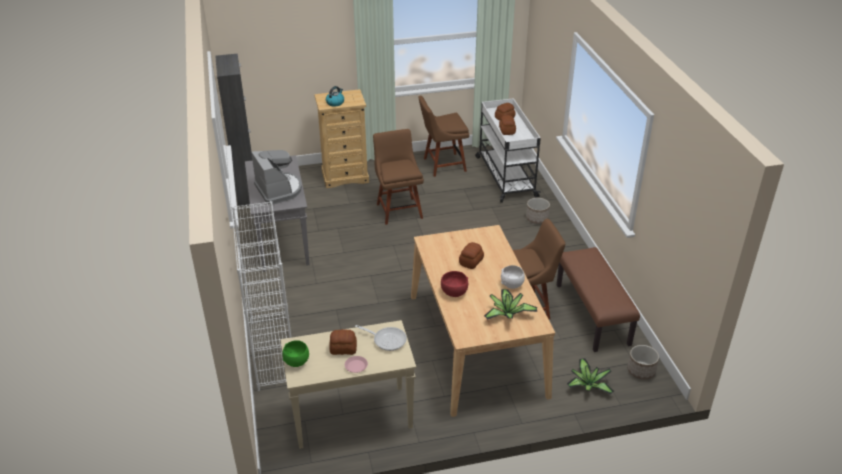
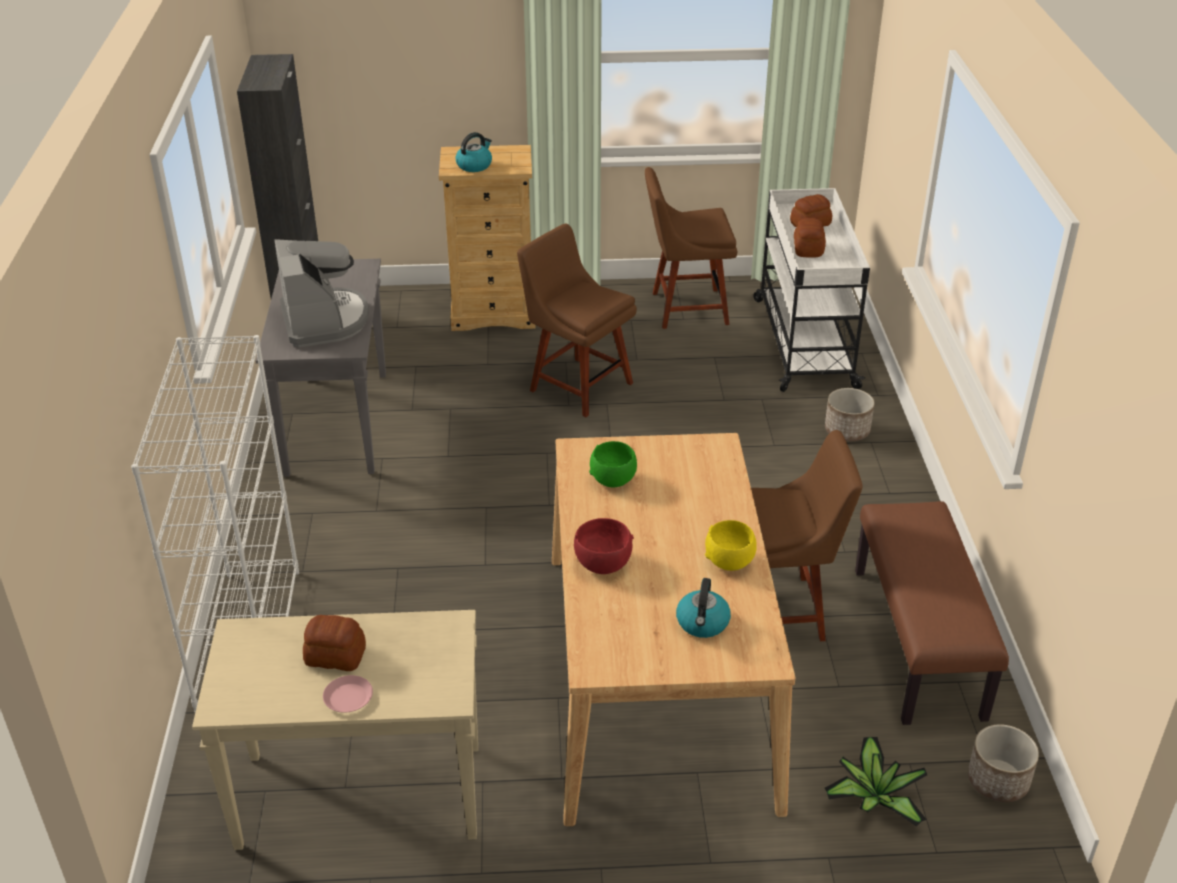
camera: 10 degrees right, 0 degrees up
(297, 362) = (232, 672): green bowl -> green bowl (613, 480)
(387, 340) = (431, 649): frying pan -> none
(398, 209) = (577, 385): brown chair -> brown chair turned 45 degrees counterclockwise
(471, 261) = (658, 502): bread -> none
(507, 313) = (702, 623): potted plant -> kettle
(512, 285) = (730, 562): white bowl -> yellow bowl

